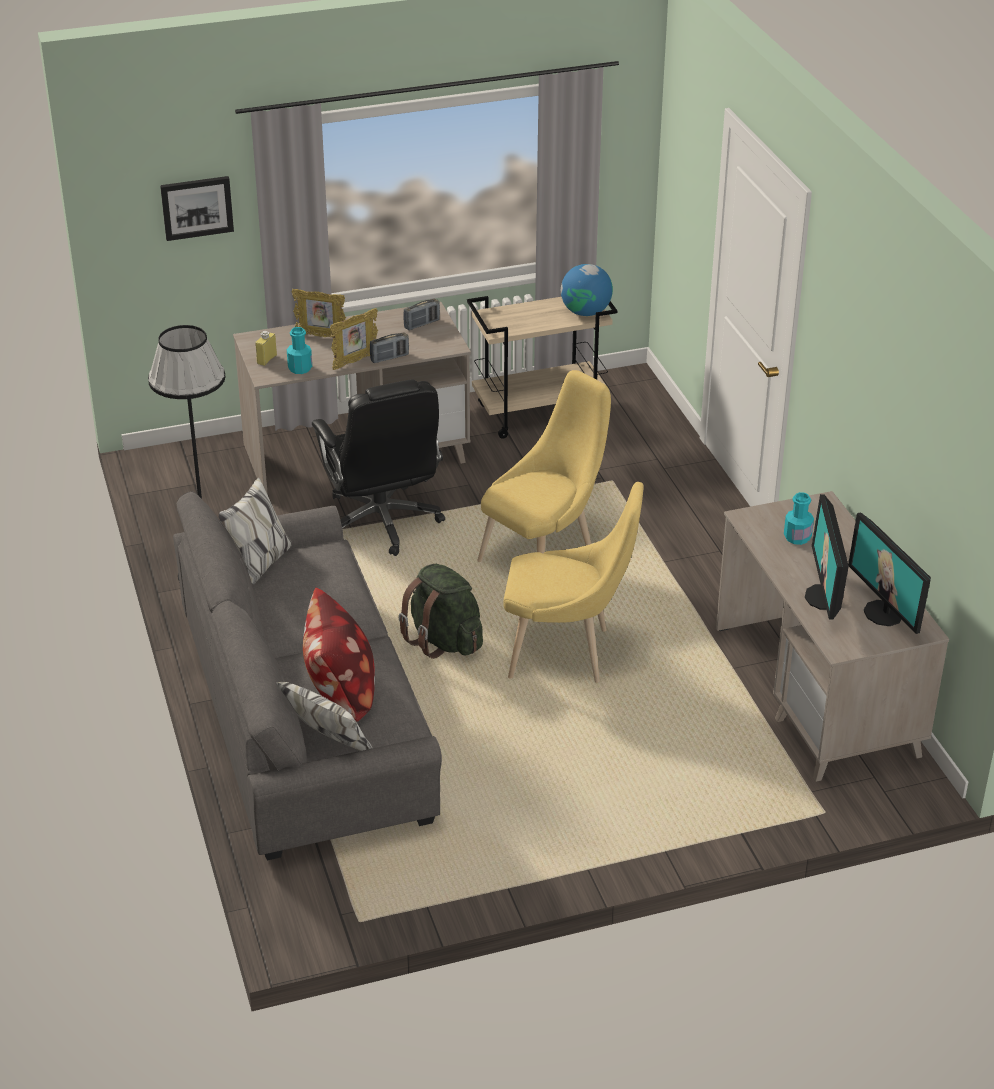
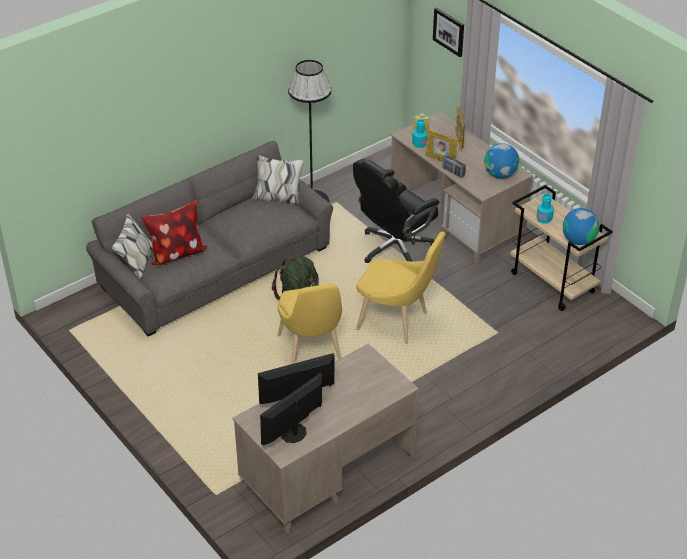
camera: 70 degrees right, 5 degrees up
(422, 324) = (500, 174): radio -> globe
(797, 537) = (356, 380): turquoise bottle -> turquoise bottle (544, 219)

